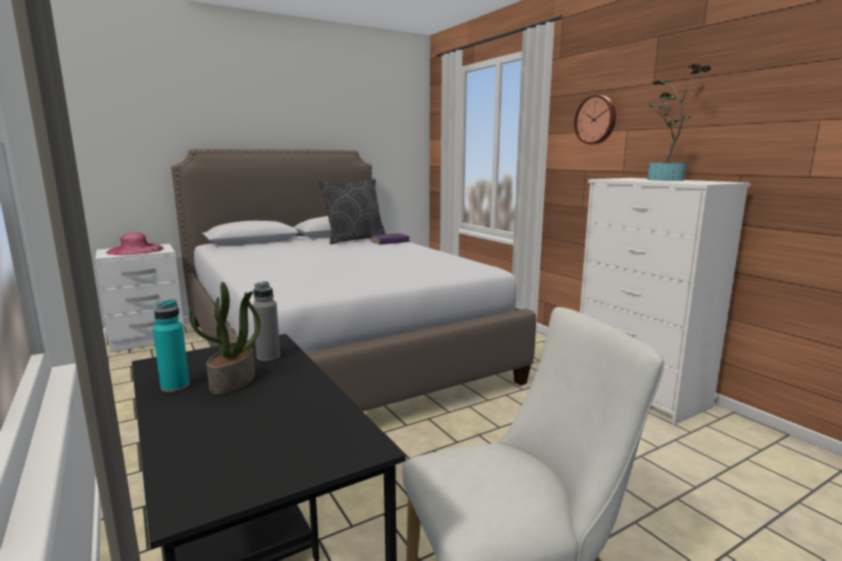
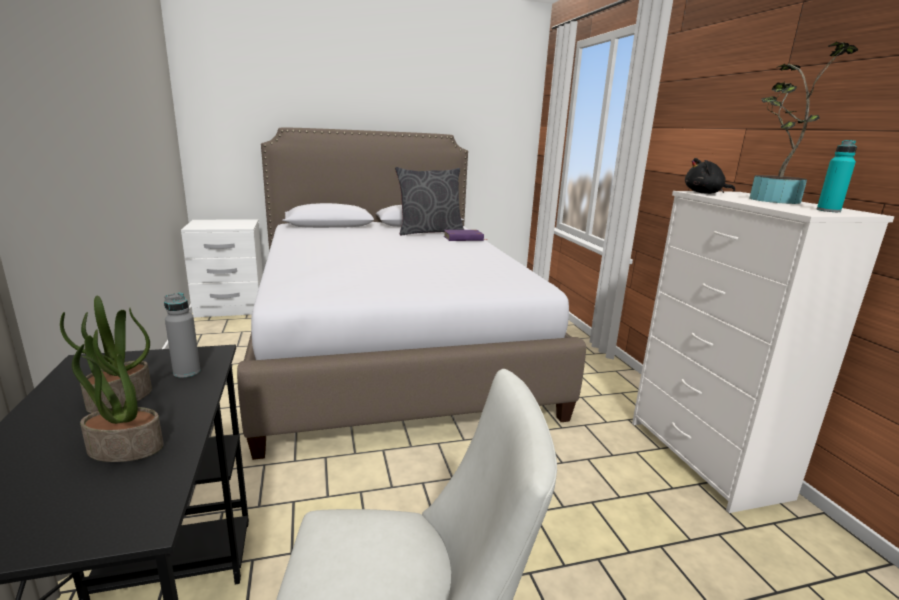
camera: 15 degrees right, 5 degrees up
(135, 250) = (222, 224): pink hat -> none
(175, 386) = (66, 394): turquoise bottle -> turquoise bottle (828, 210)
(285, 410) = (124, 449): none -> potted plant
(596, 120) = (710, 113): wall clock -> none
(613, 179) = (705, 193): none -> black plush toy

